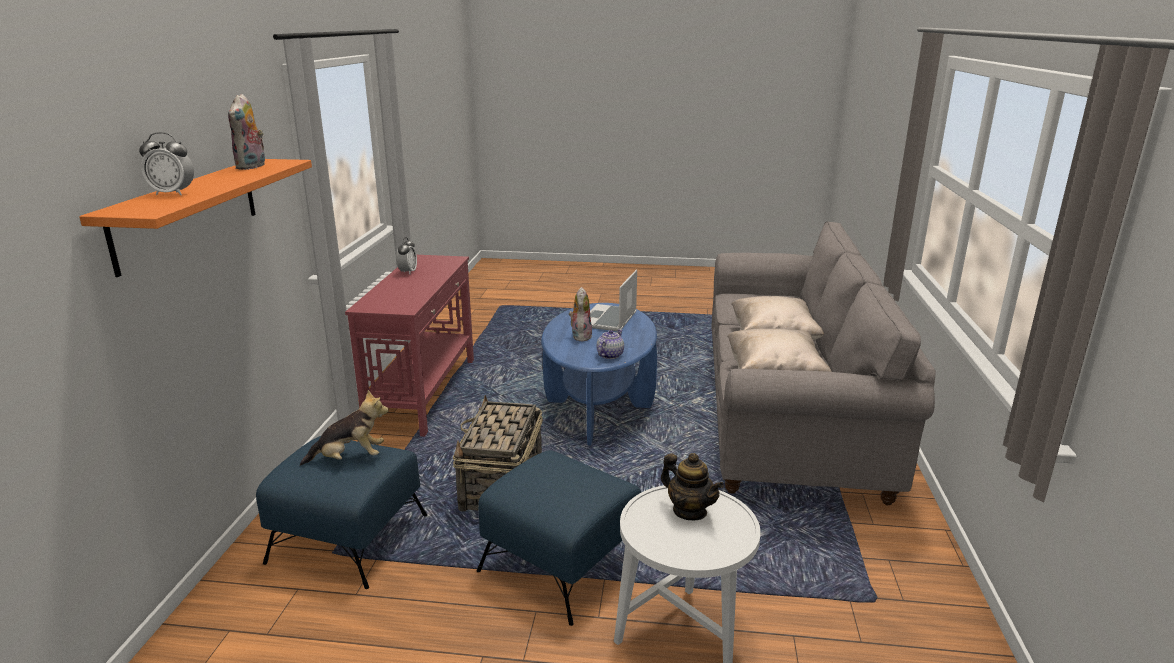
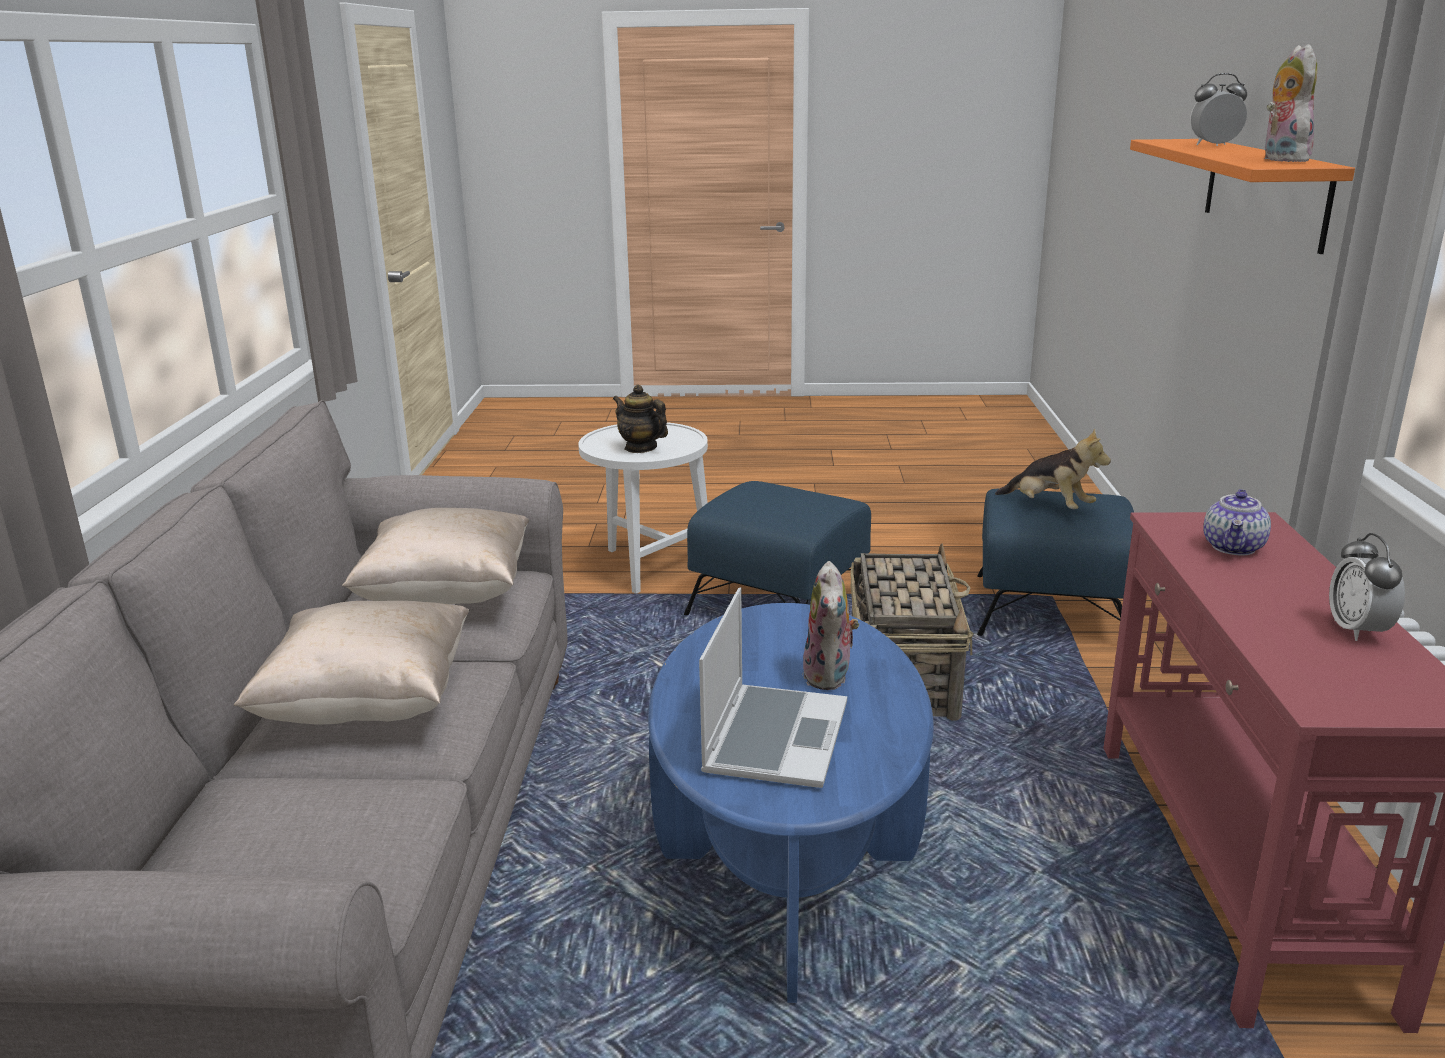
camera: 175 degrees right, 0 degrees up
(350, 458) = (1049, 507): plush toy -> plush toy turned 120 degrees counterclockwise
(610, 355) = (751, 630): teapot -> teapot (1234, 548)

